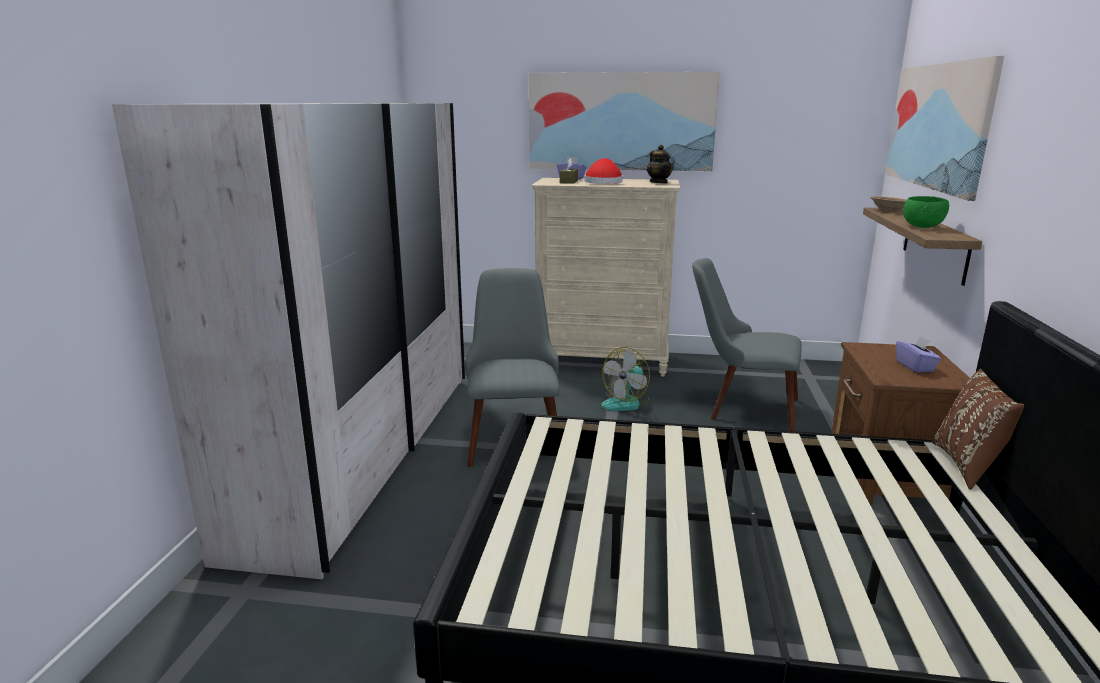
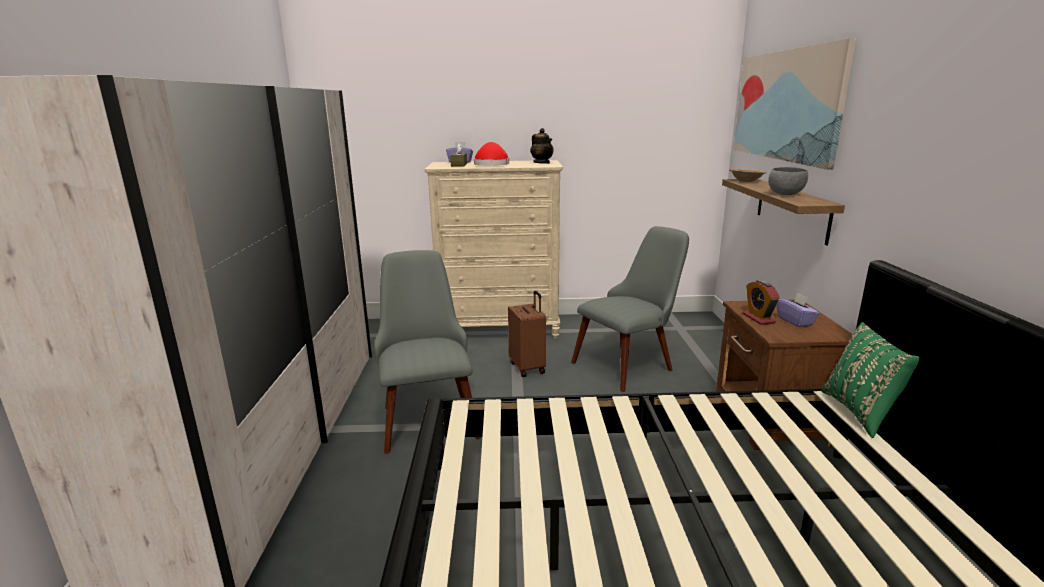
camera: 10 degrees left, 0 degrees up
(621, 122) = (502, 108): picture -> none
(626, 402) = (528, 367): fan -> brown suitcase
(741, 407) = (630, 363): grey chair -> grey chair turned 135 degrees clockwise
(873, 361) = (758, 318): none -> alarm clock
(923, 227) = (786, 194): green bowl -> grey bowl
(969, 466) = (861, 412): brown pillow -> green pillow

